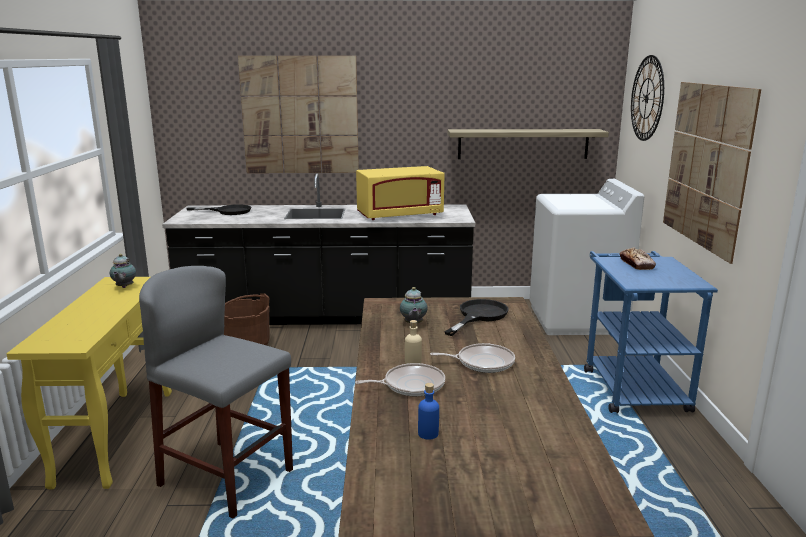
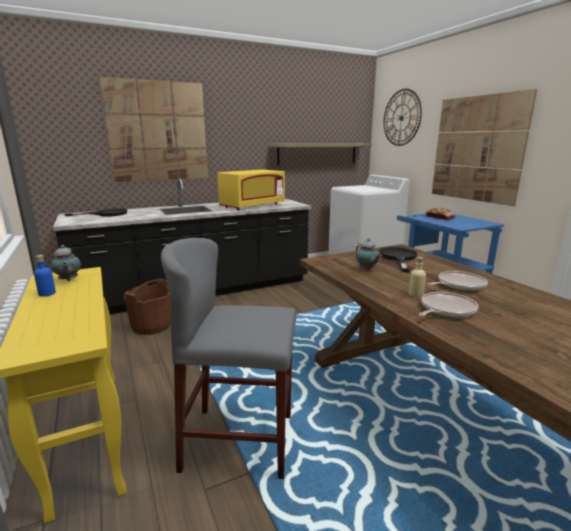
camera: 25 degrees left, 0 degrees up
(428, 433) = (529, 342): blue bottle -> blue bottle (47, 293)

